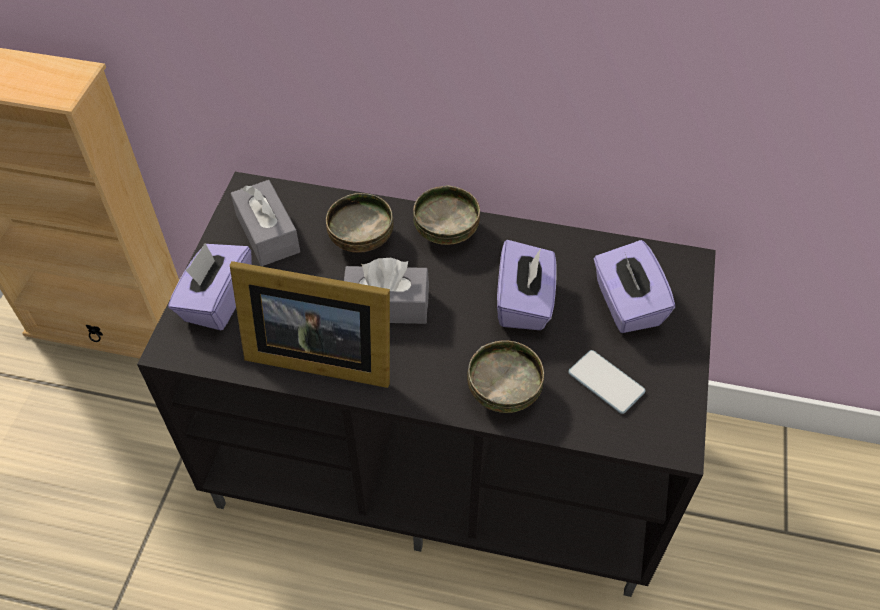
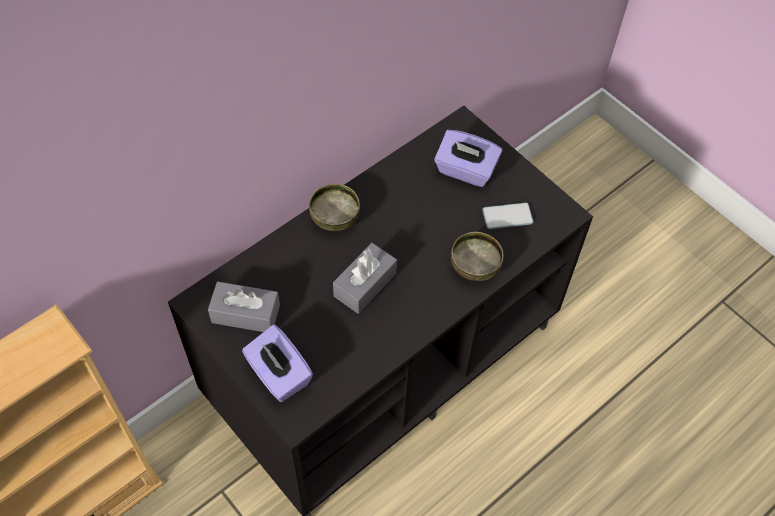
camera: 55 degrees left, 5 degrees up
(317, 355) = (371, 343): picture frame -> none
(362, 240) = (300, 265): bowl -> none
(524, 303) = (423, 216): purple tissue box -> none

